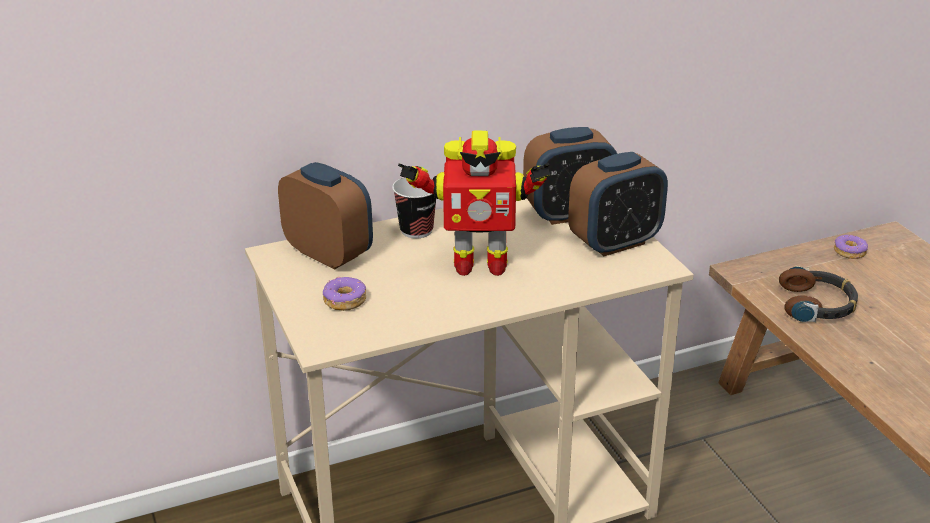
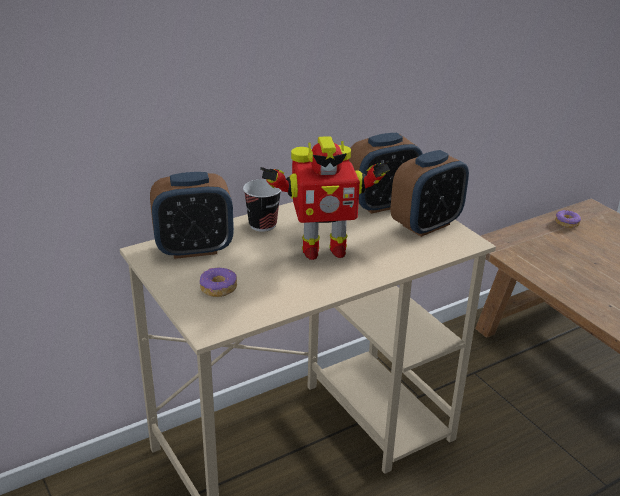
camera: 10 degrees left, 0 degrees up
(329, 254) = (194, 249): alarm clock -> alarm clock turned 135 degrees clockwise
(817, 304) = (556, 264): headphones -> none

